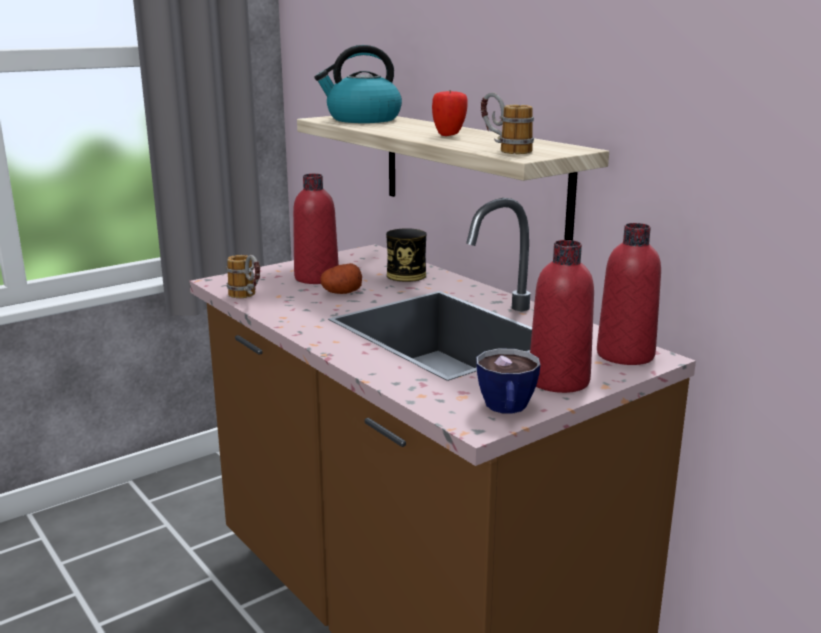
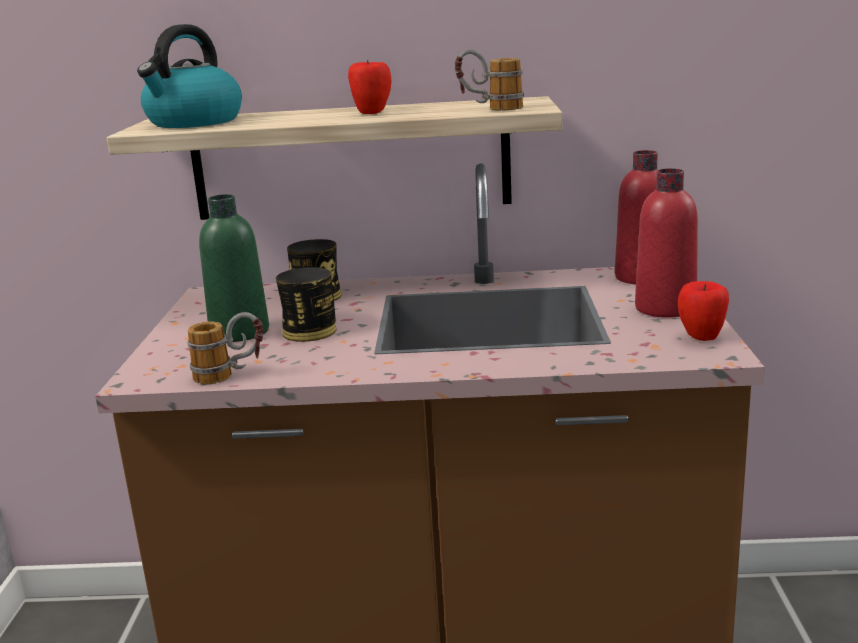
camera: 50 degrees left, 0 degrees up
(316, 278) = (239, 332): red bottle -> green bottle
(341, 292) = (309, 331): potato -> can
(506, 409) = (701, 338): cup -> apple

